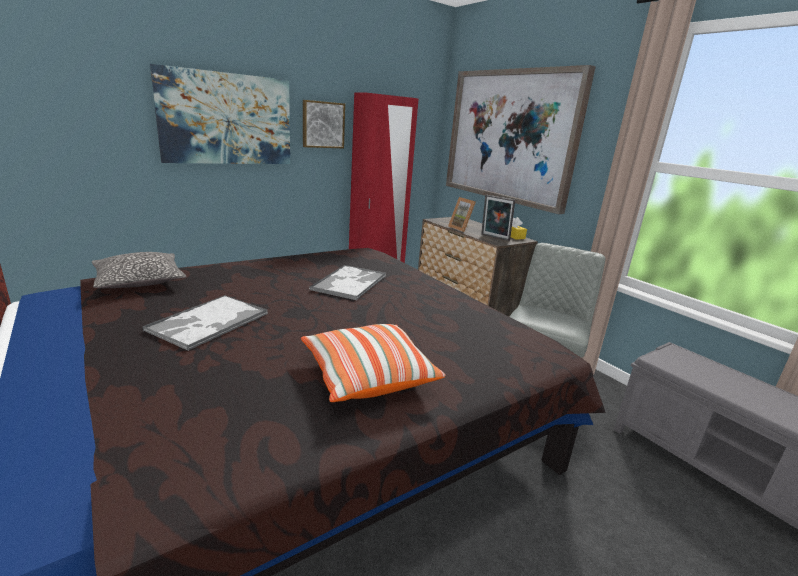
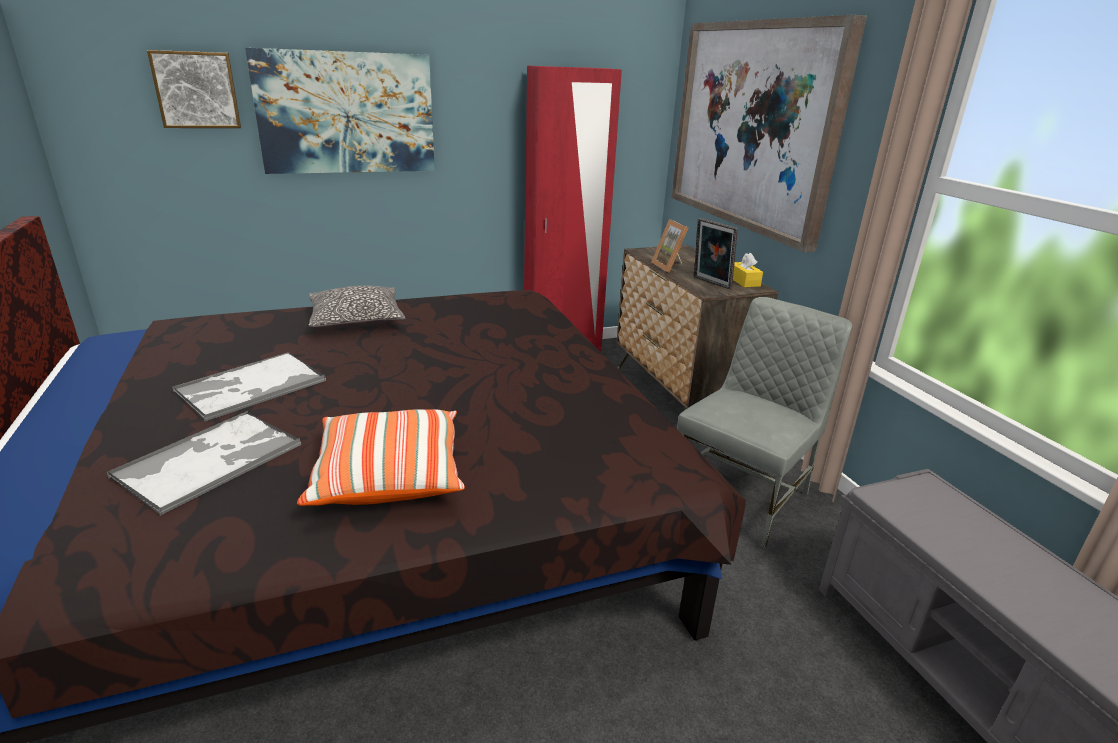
camera: 15 degrees right, 5 degrees up
(140, 281) = (210, 327): pillow -> pillow (357, 320)
(323, 124) = (482, 114): picture -> picture (196, 90)
(350, 282) = (461, 343): tray -> tray (211, 460)

